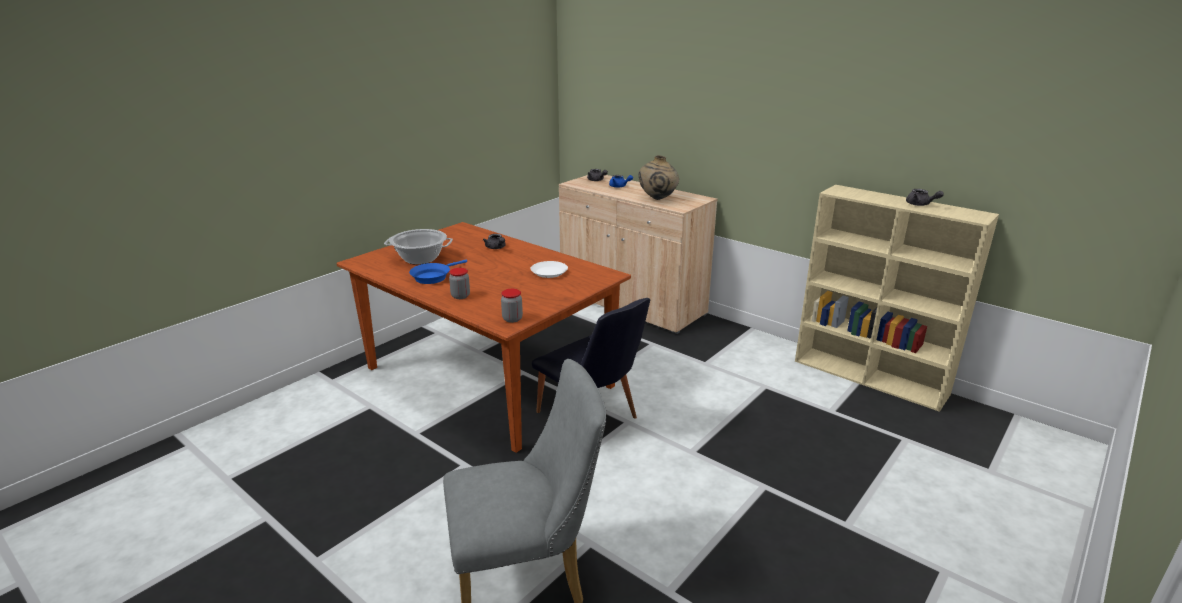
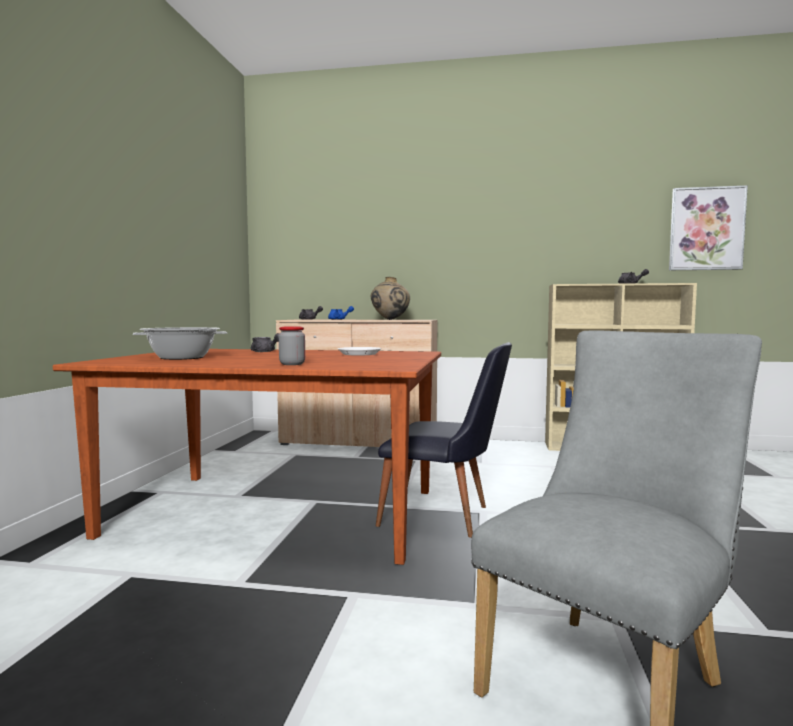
camera: 30 degrees left, 20 degrees down
(433, 277) = (226, 361): blue frying pan -> none
(512, 319) = (392, 366): jar -> none
(1047, 147) = (706, 229): none -> picture

